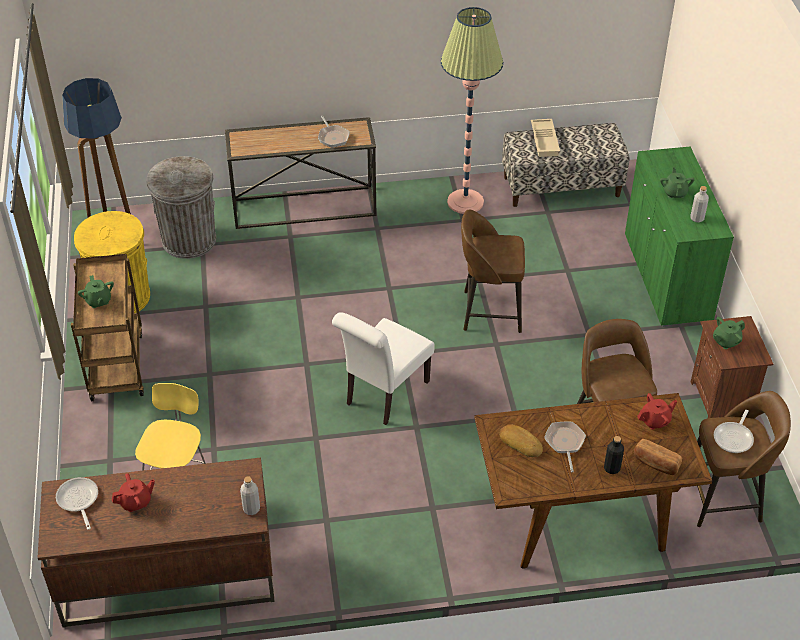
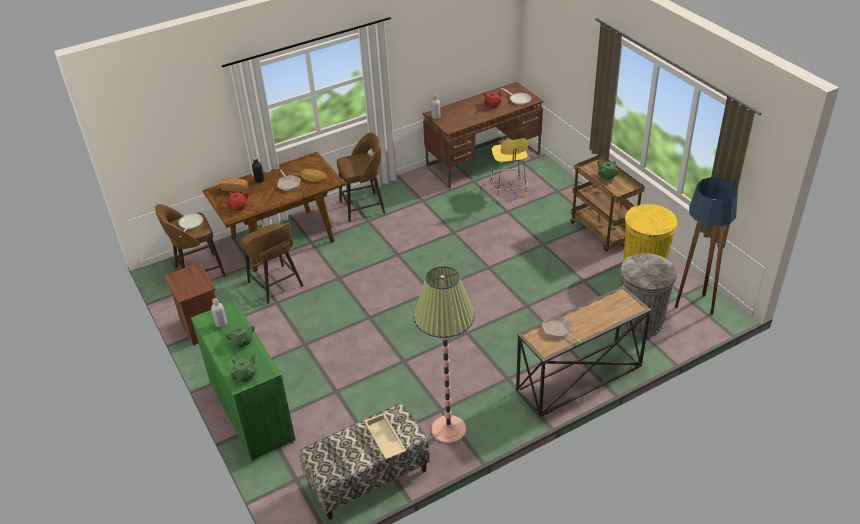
camera: 160 degrees right, 5 degrees down
(383, 395) = (427, 264): white chair -> none
(489, 311) = (384, 338): brown stool -> brown stool (364, 207)
(726, 341) = (196, 279): green teapot -> green teapot (245, 376)

